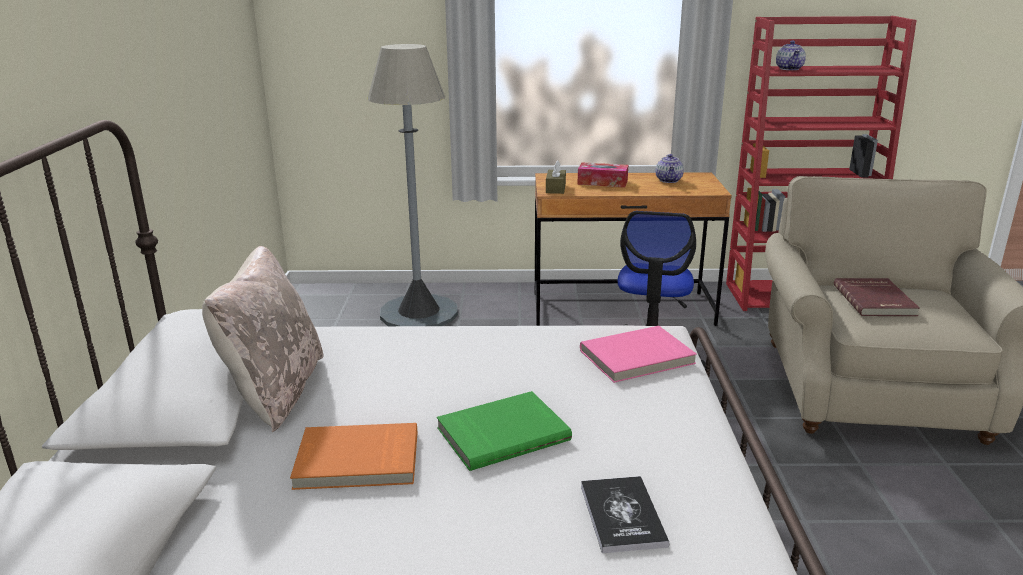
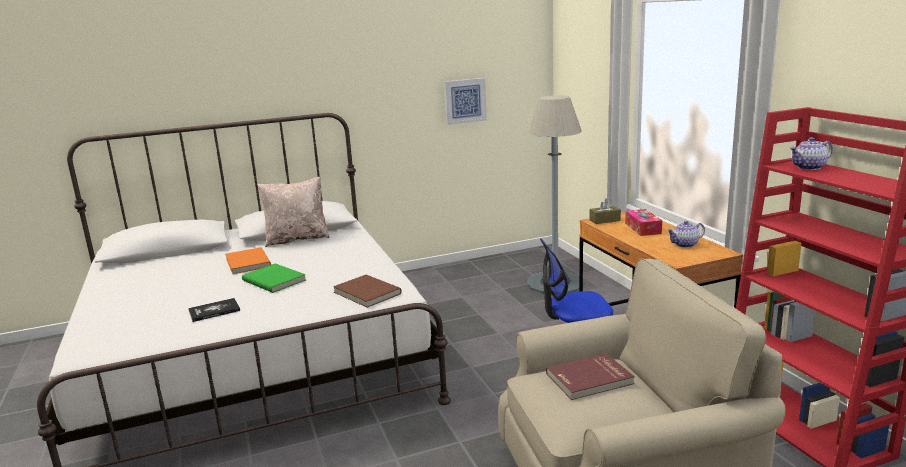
camera: 70 degrees right, 5 degrees down
(210, 75) = (465, 101): none -> picture
(638, 358) = (366, 293): pink book -> brown book

